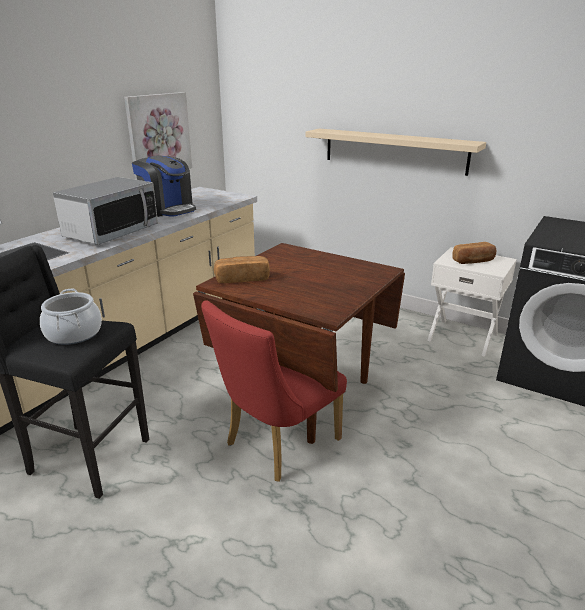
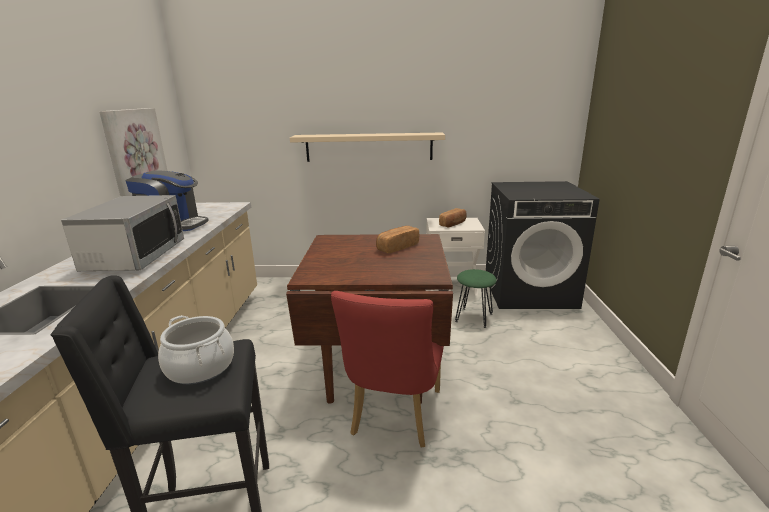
camera: 30 degrees left, 5 degrees down
(242, 278) = (323, 269): bread -> bread (397, 247)
(453, 380) = (473, 317): none -> green stool

